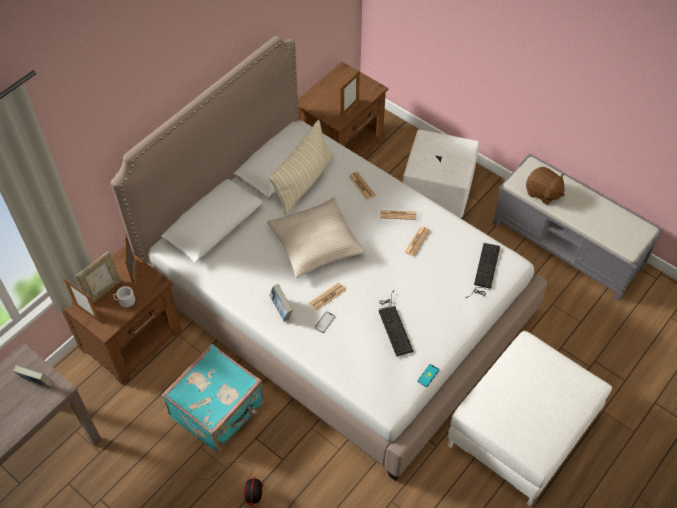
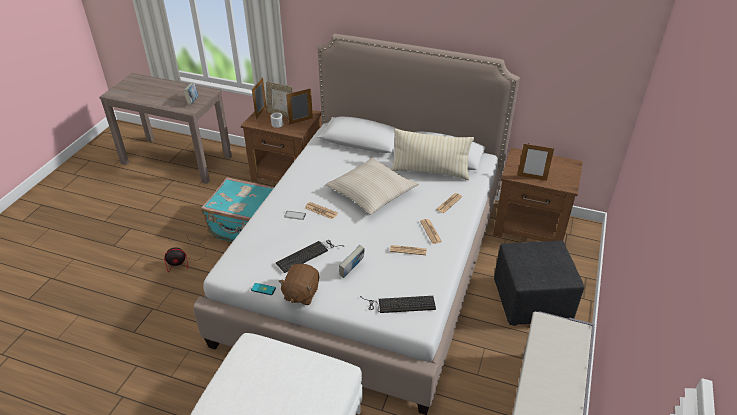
camera: 70 degrees right, 15 degrees down
(281, 309) = (298, 190): book -> book (352, 270)
(438, 191) = (532, 303): white ottoman -> black ottoman
(543, 193) = (546, 346): brown plush toy -> brown plush toy (301, 293)

